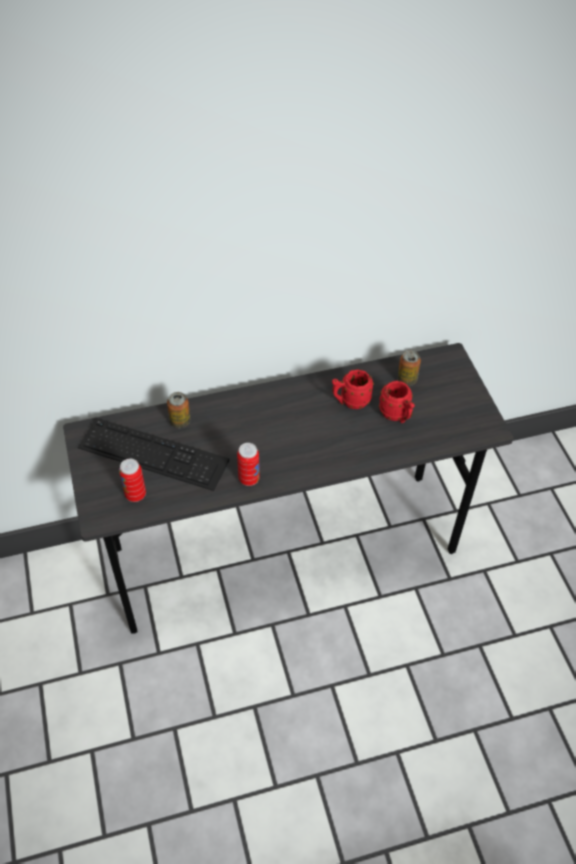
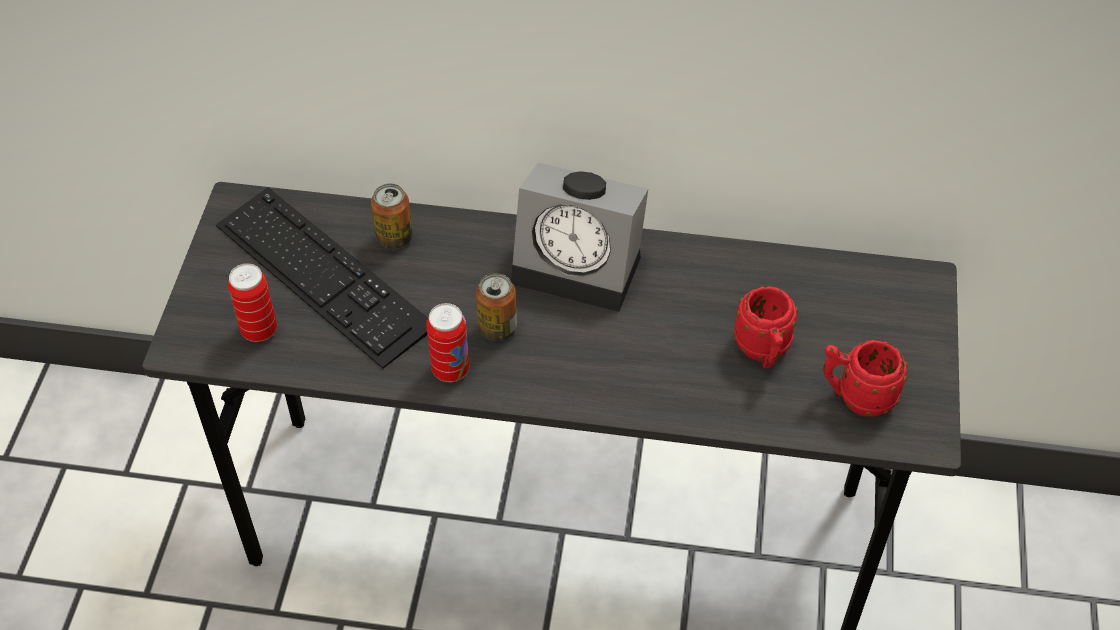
camera: 25 degrees right, 0 degrees up
(285, 403) = (582, 266): none -> alarm clock
(350, 401) = (695, 300): red mug -> red mug (856, 397)
(407, 380) = (817, 296): can -> can (497, 328)

